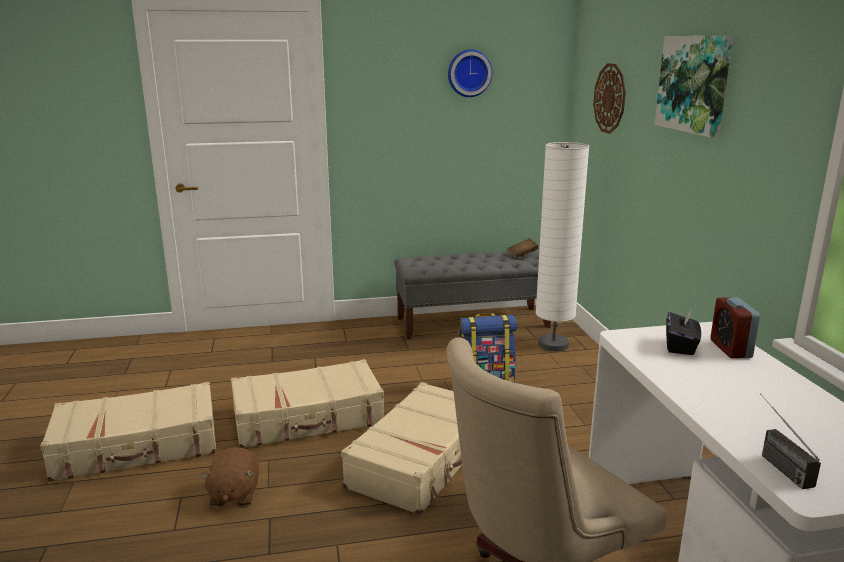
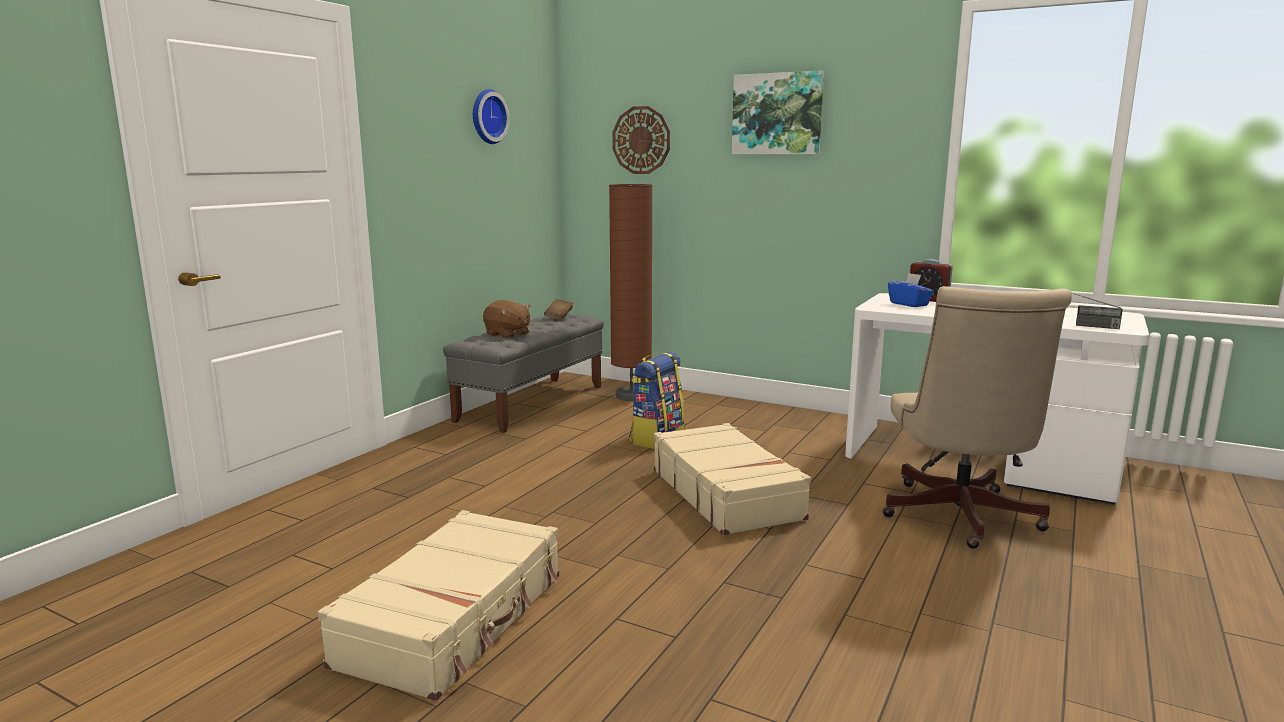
camera: 50 degrees left, 5 degrees down
(234, 494) = (656, 588): brown plush toy -> brown plush toy (507, 335)
(308, 418) = (570, 515): beige suitcase -> none
(553, 345) = (631, 396): white floor lamp -> brown floor lamp
(680, 346) = (909, 304): black tissue box -> blue tissue box

